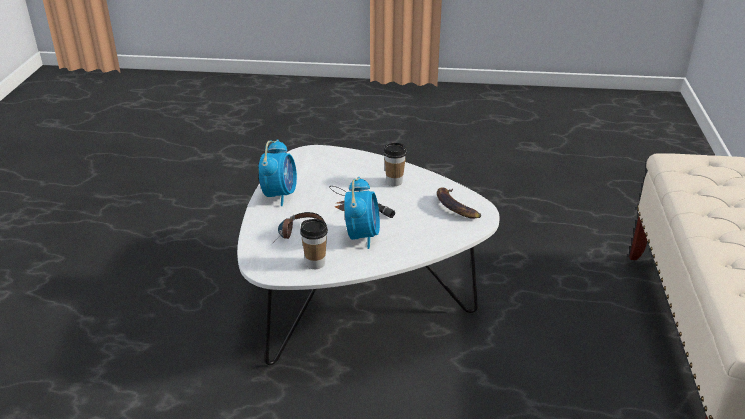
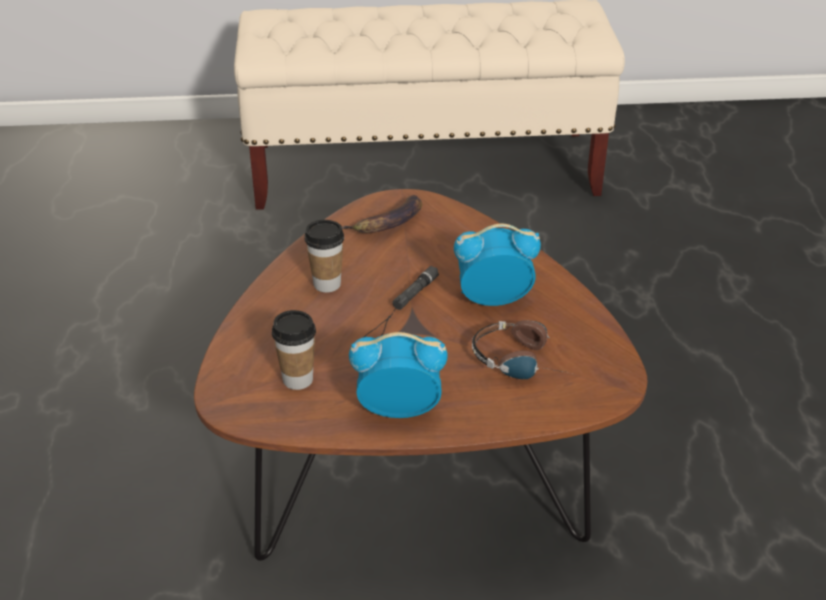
camera: 100 degrees left, 5 degrees up
(315, 263) = (579, 334): cup -> cup (298, 379)
(356, 304) = (414, 463): white coffee table -> brown coffee table

